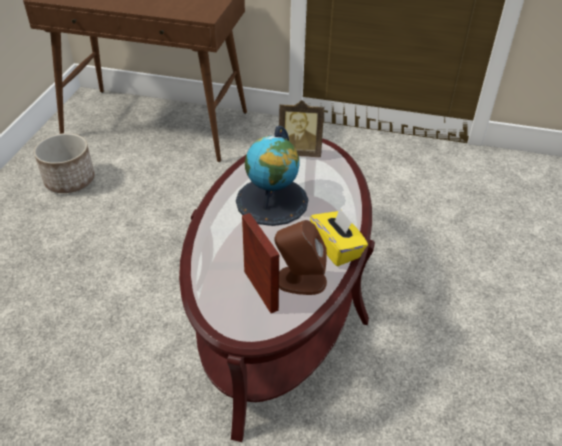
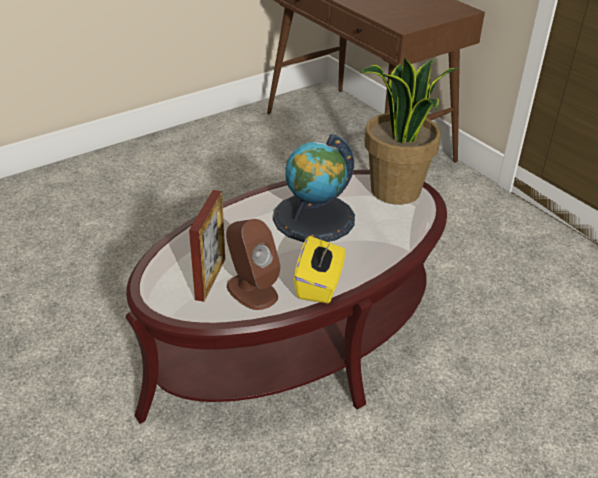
camera: 40 degrees right, 5 degrees down
(70, 181) = (237, 151): planter -> none
(300, 152) = (395, 191): picture frame -> potted plant

